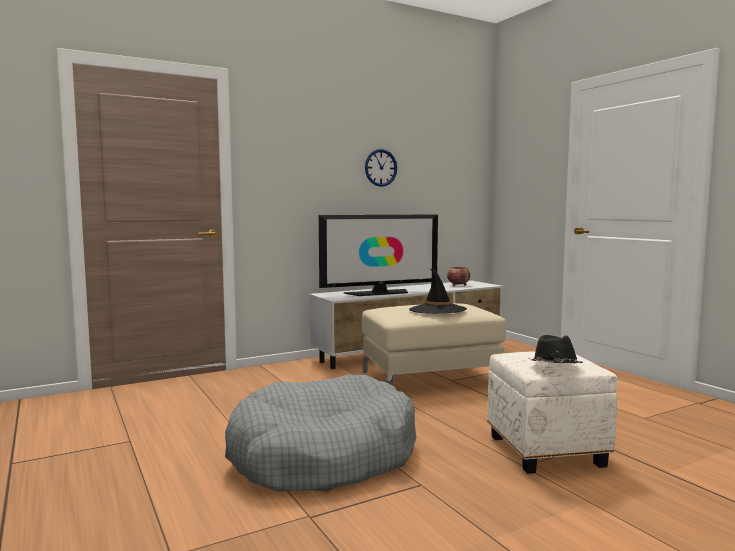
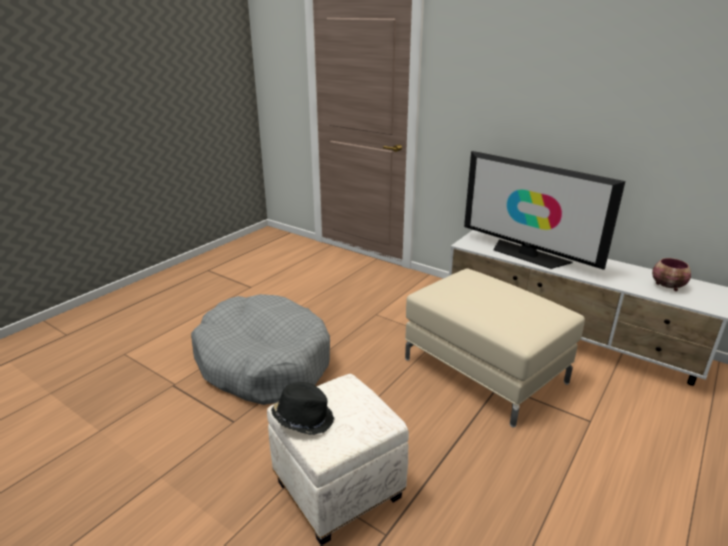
camera: 65 degrees right, 20 degrees up
(380, 168) = (600, 95): wall clock -> none
(437, 310) = (487, 304): black hat -> none

